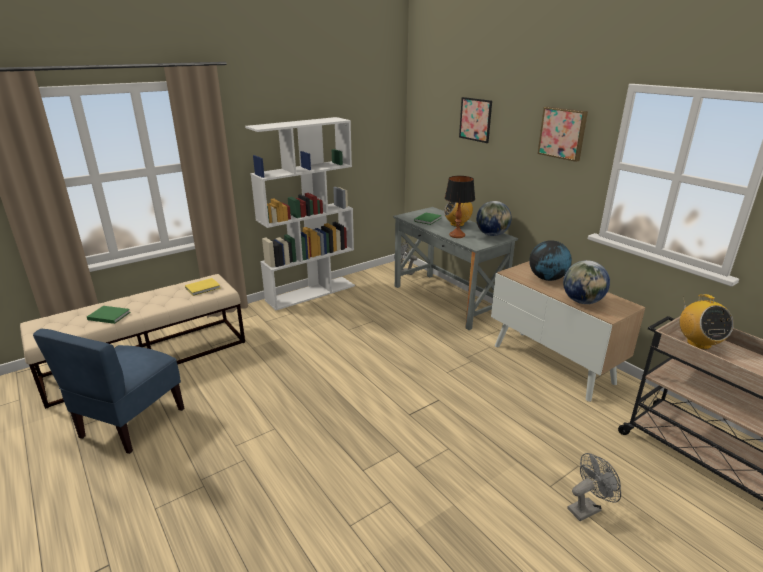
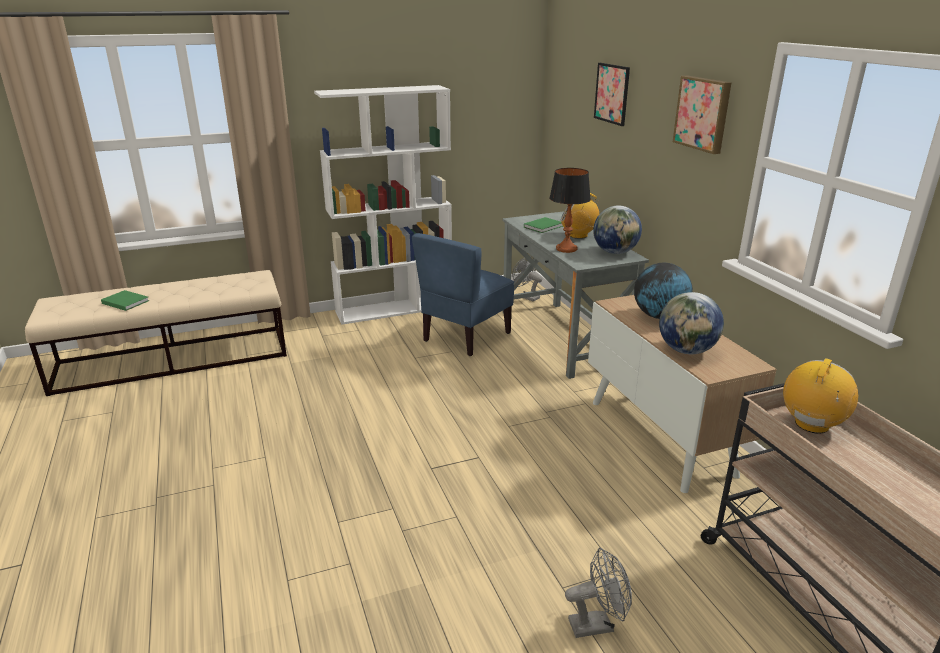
camera: 15 degrees right, 0 degrees up
(131, 423) = (120, 425): blue chair -> blue chair (465, 337)
(204, 288) = (242, 284): yellow book -> none
(698, 343) = (811, 424): radio -> radio turned 150 degrees counterclockwise

